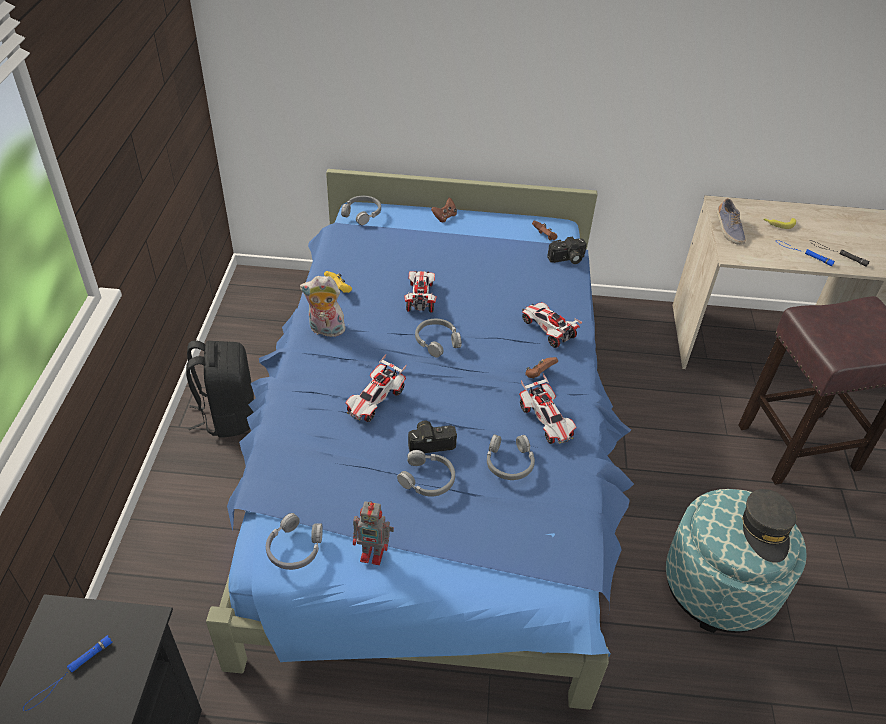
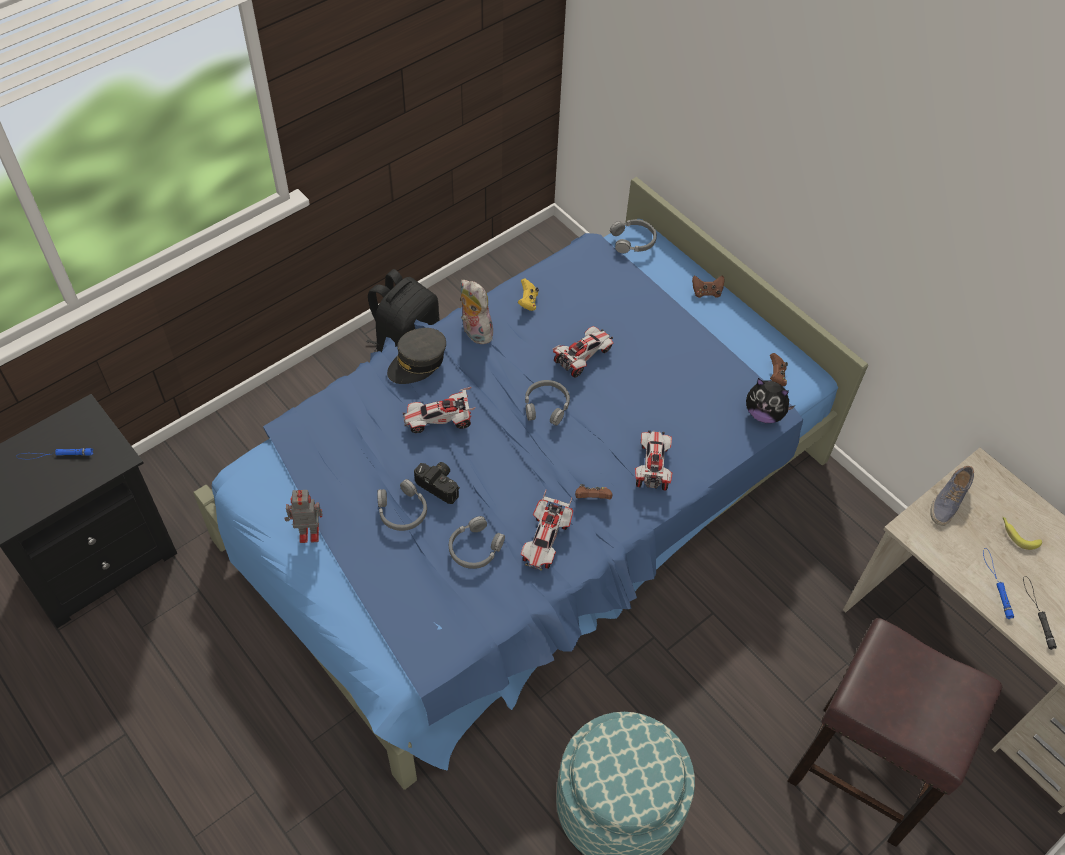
camera: 45 degrees right, 10 degrees up
(295, 548) = (265, 485): grey headphones -> none
(374, 553) = (307, 532): toy robot -> toy robot turned 120 degrees clockwise
(567, 259) = (764, 414): camera -> plush toy
(765, 530) = (639, 783): grey cap -> grey cap (417, 363)

